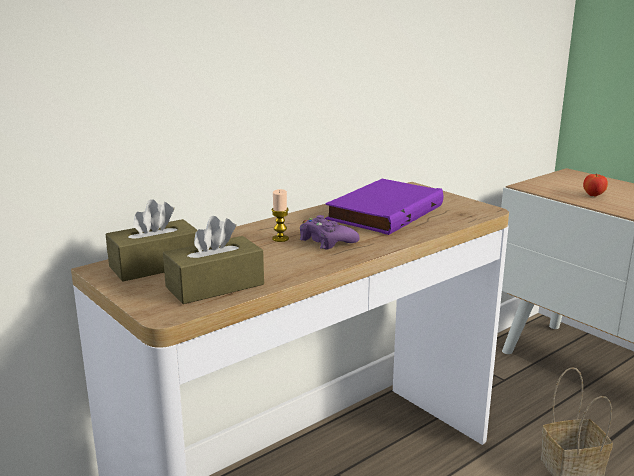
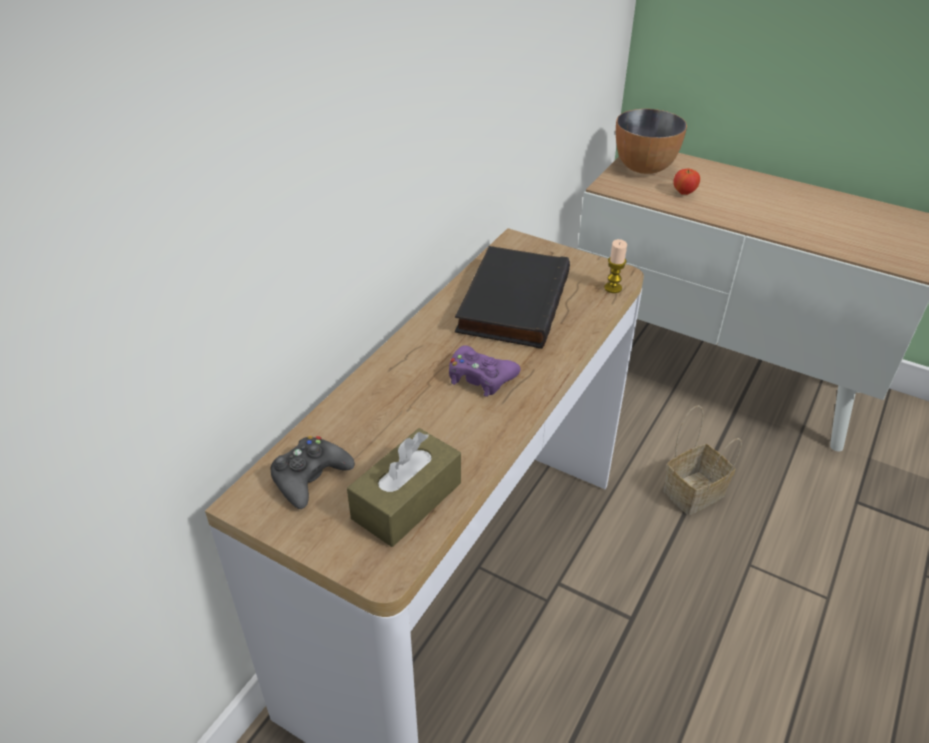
camera: 20 degrees left, 20 degrees up
(155, 265) = (310, 477): brown tissue box -> black game controller
(280, 239) = (425, 385): candle -> candle (613, 288)
(383, 212) = (511, 301): purple book -> black book
(565, 180) = (643, 167): none -> bowl

